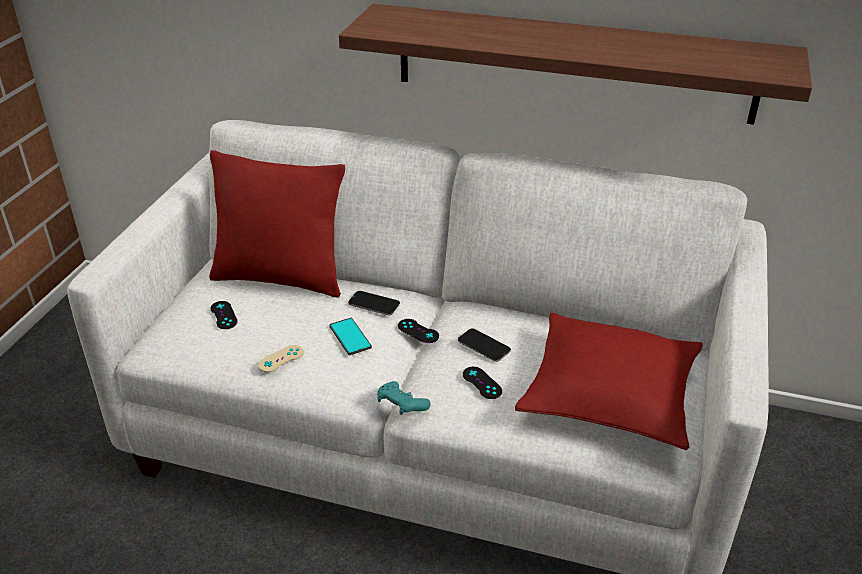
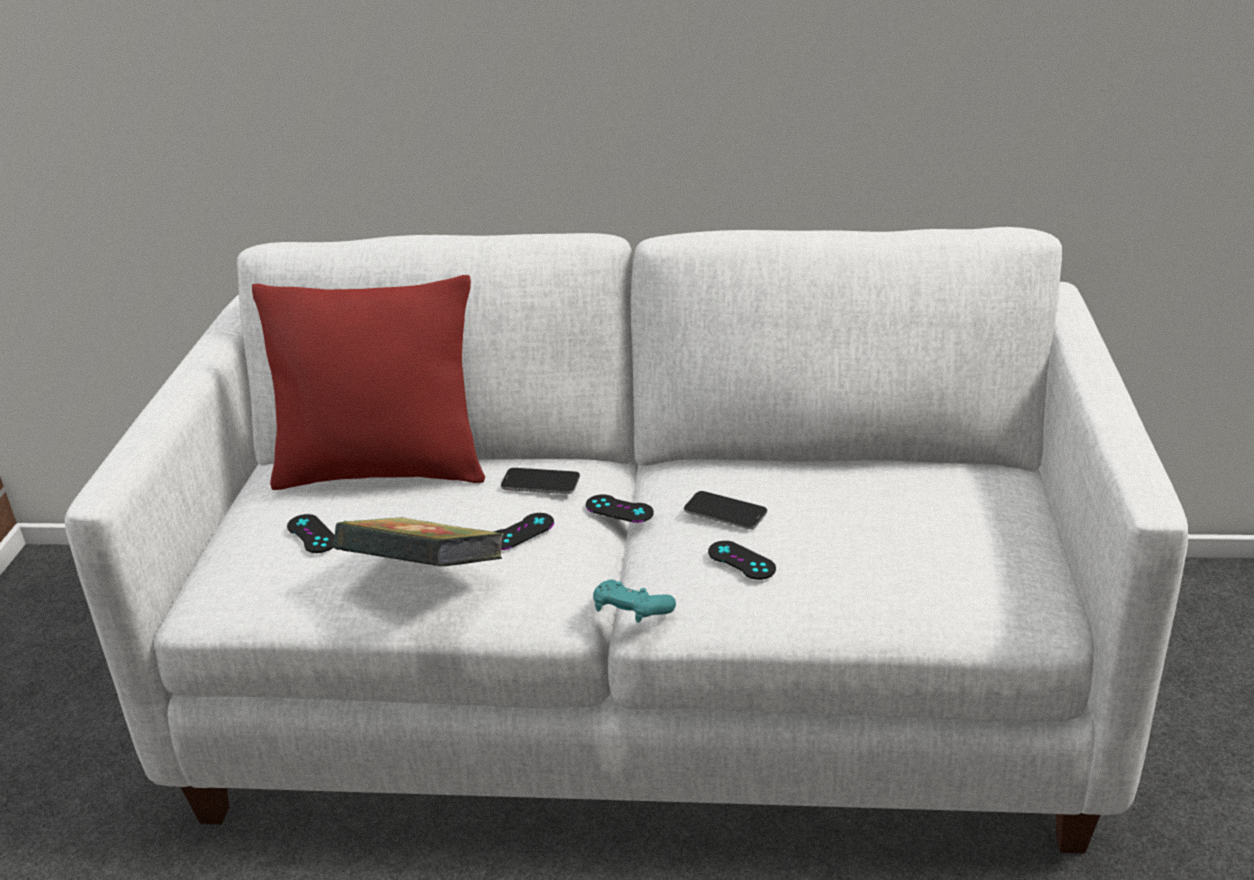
camera: 10 degrees left, 5 degrees down
(281, 359) = (425, 578): beige game controller -> book
(350, 337) = (521, 532): phone -> black game controller
(573, 63) = (776, 89): shelf -> none
(609, 393) = (930, 544): red pillow -> none

